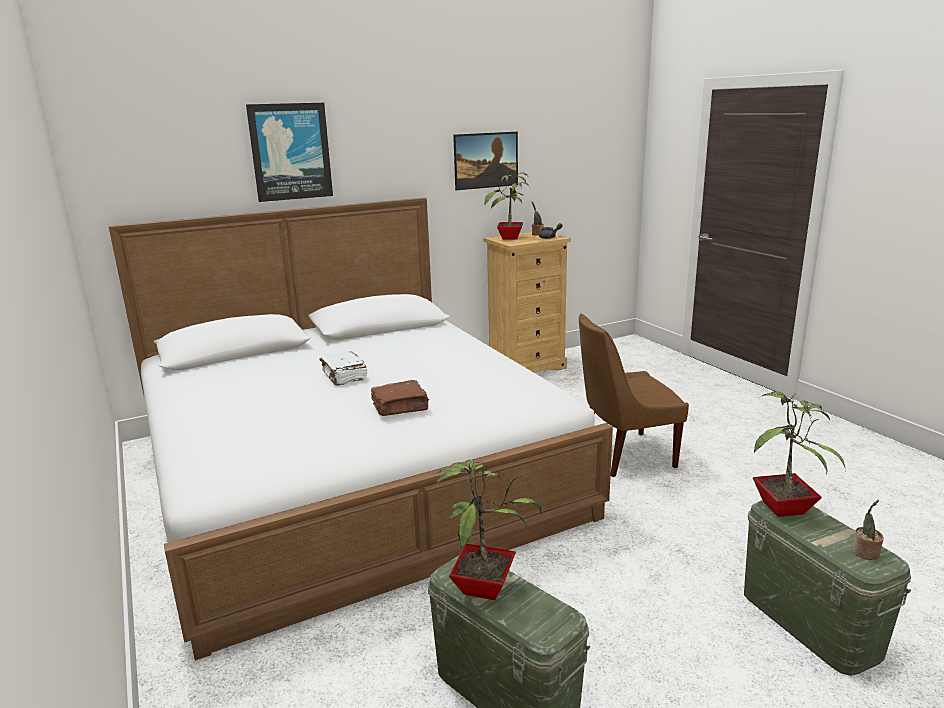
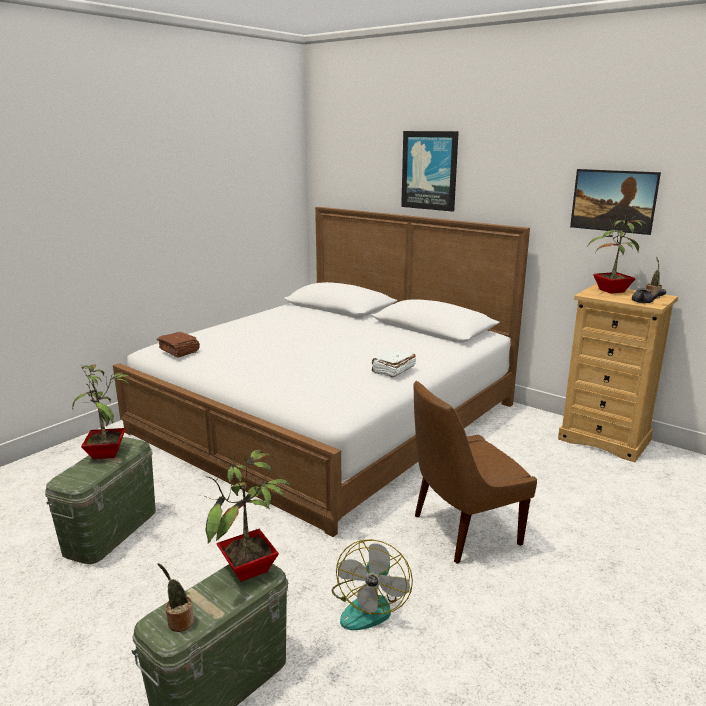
camera: 65 degrees right, 0 degrees up
(344, 376) = (314, 339): white book -> white book (393, 370)
(401, 408) = (272, 364): brown book -> brown book (179, 351)
(623, 455) = (462, 530): brown chair -> brown chair turned 75 degrees counterclockwise
(712, 521) = (369, 605): none -> fan

